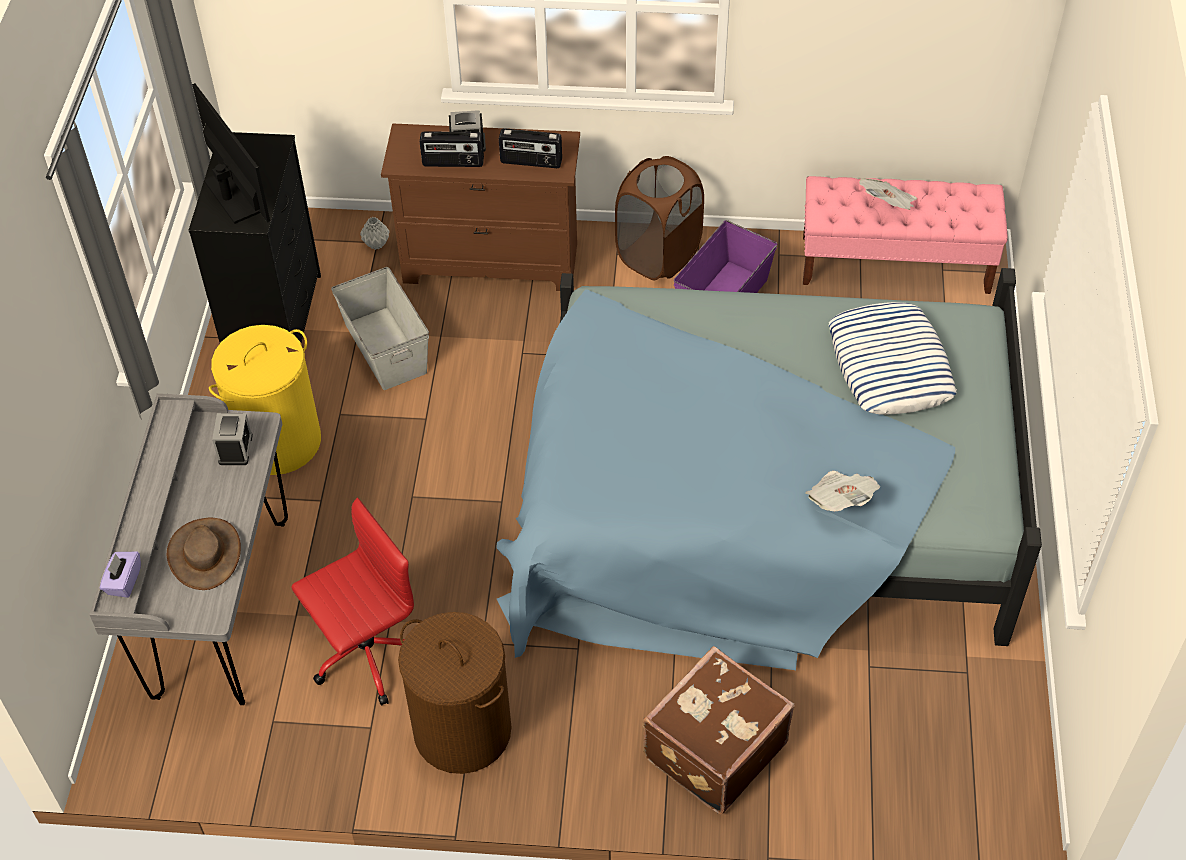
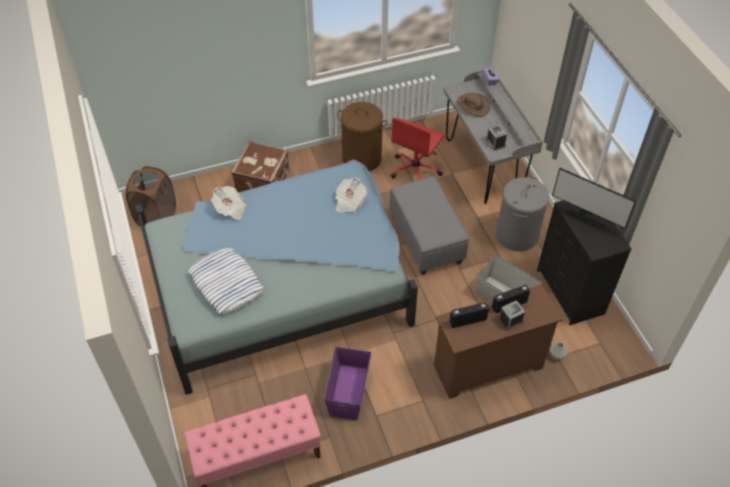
camera: 155 degrees right, 0 degrees up
(278, 441) = (517, 235): yellow laundry basket -> grey laundry basket
(446, 494) = (426, 238): none -> grey ottoman
(658, 255) = (399, 408): brown laundry basket -> brown laundry basket (156, 217)
(888, 205) = (262, 425): newspaper -> newspaper (349, 202)

